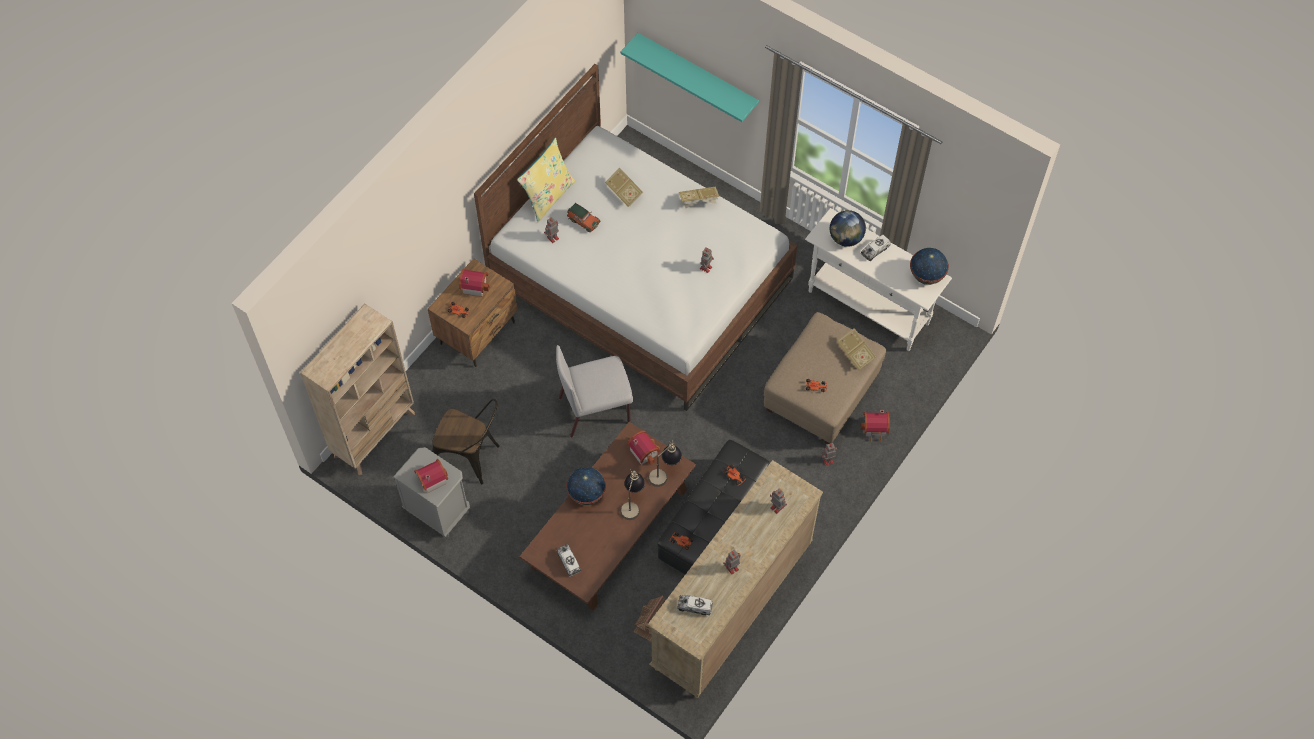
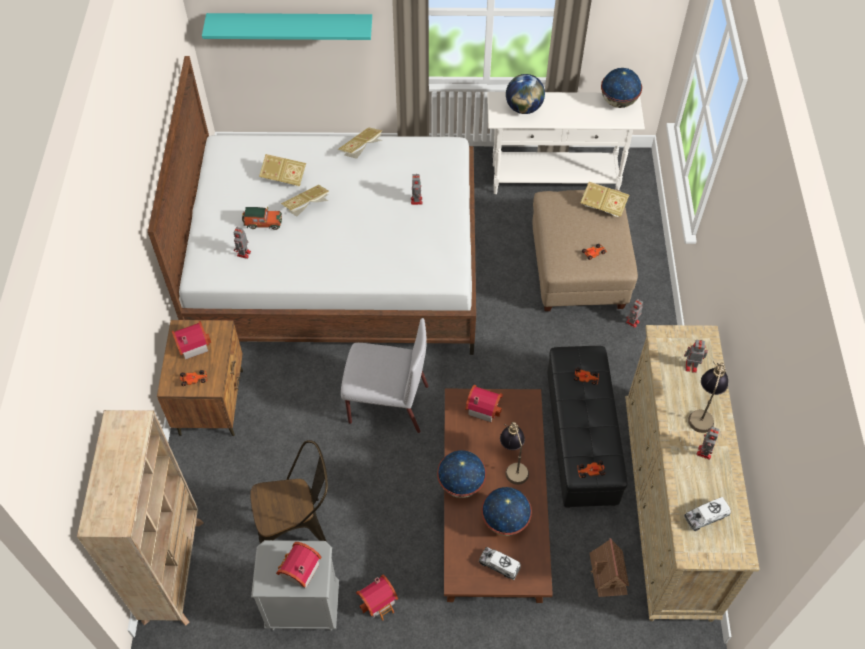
camera: 35 degrees left, 5 degrees down
(548, 196) = (209, 219): yellow pillow -> none
(595, 409) = (387, 404): grey chair -> grey chair turned 120 degrees counterclockwise
(596, 536) = (505, 521): none -> globe
(623, 226) = (307, 207): none -> book
(664, 473) = (519, 416): table lamp -> table lamp (703, 412)
(875, 250) = (557, 105): toy truck -> none
(875, 429) = (648, 272): toy house -> toy house (379, 601)

